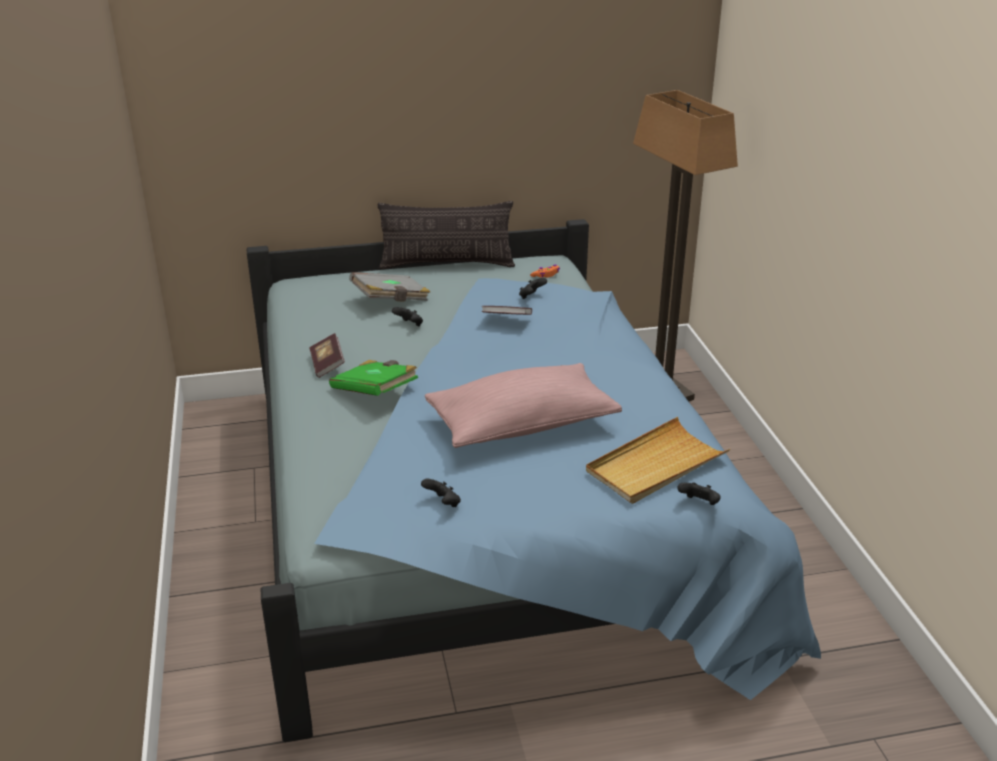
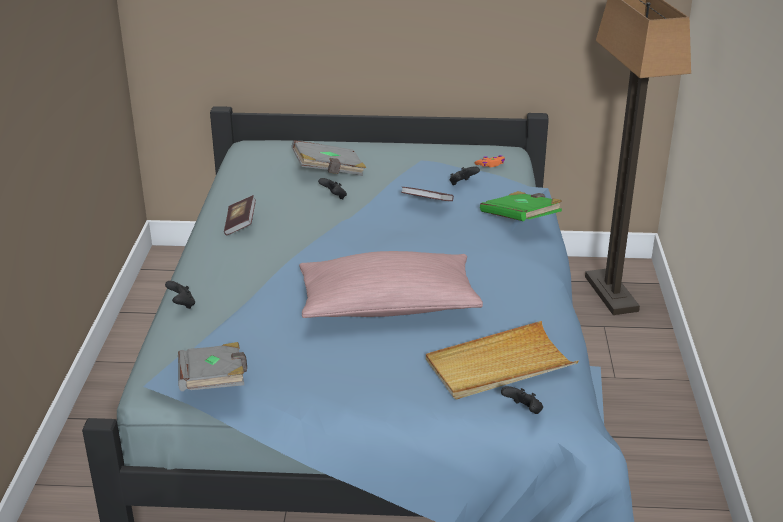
camera: 15 degrees right, 0 degrees up
(375, 392) = (270, 256): green book -> green book (520, 220)
(388, 527) = (214, 383): none -> grey book
(443, 503) = (275, 369): black game controller -> black game controller (182, 304)
(447, 264) = (400, 143): pillow -> none

